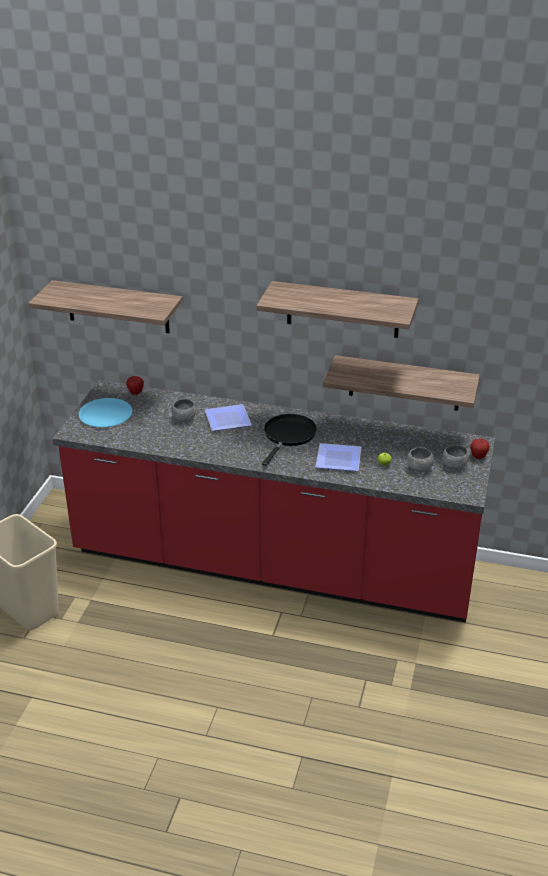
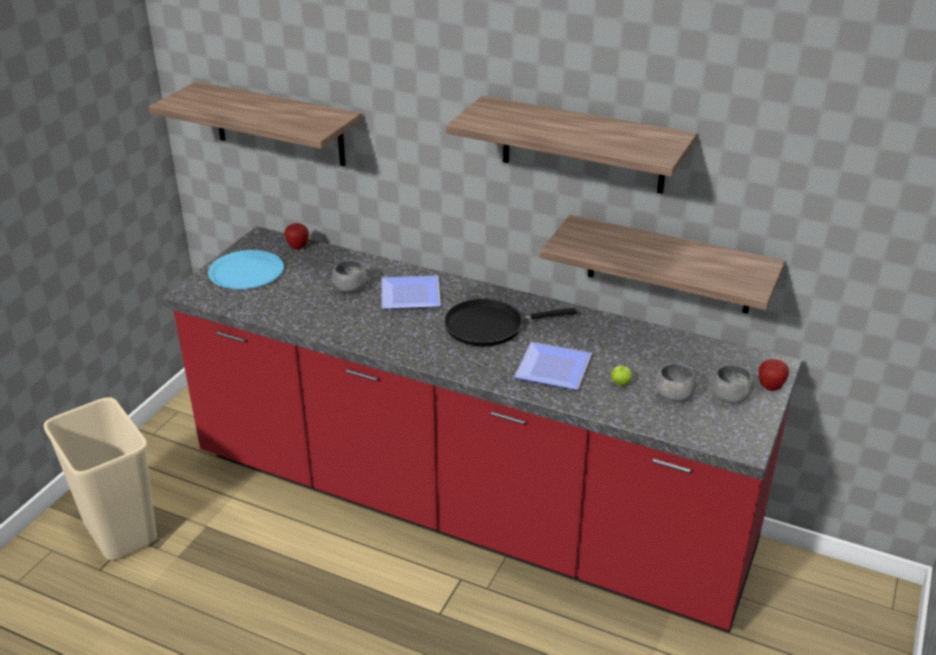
camera: 10 degrees right, 0 degrees up
(288, 436) = (489, 326): black frying pan -> black frying pan turned 135 degrees counterclockwise

